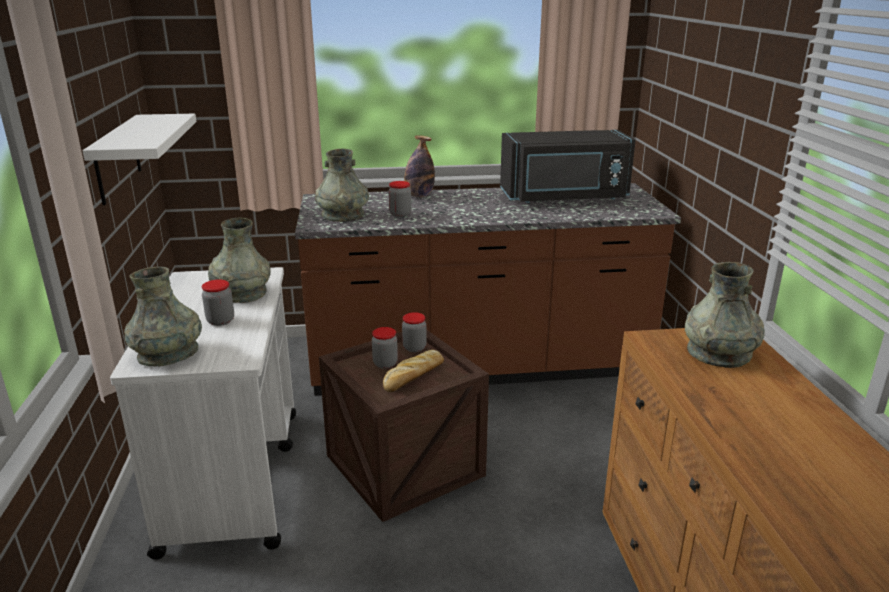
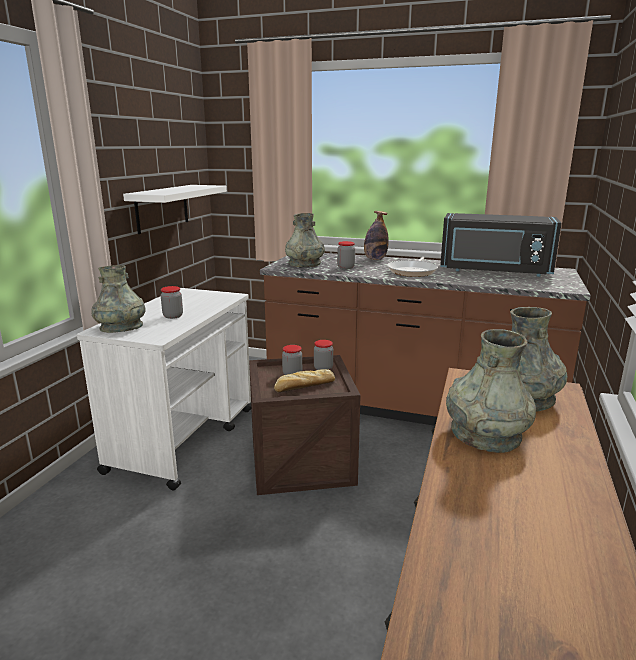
camera: 25 degrees right, 5 degrees down
(242, 293) = (204, 304): grey vase -> grey vase (485, 434)
(482, 210) = (413, 271): none -> frying pan

